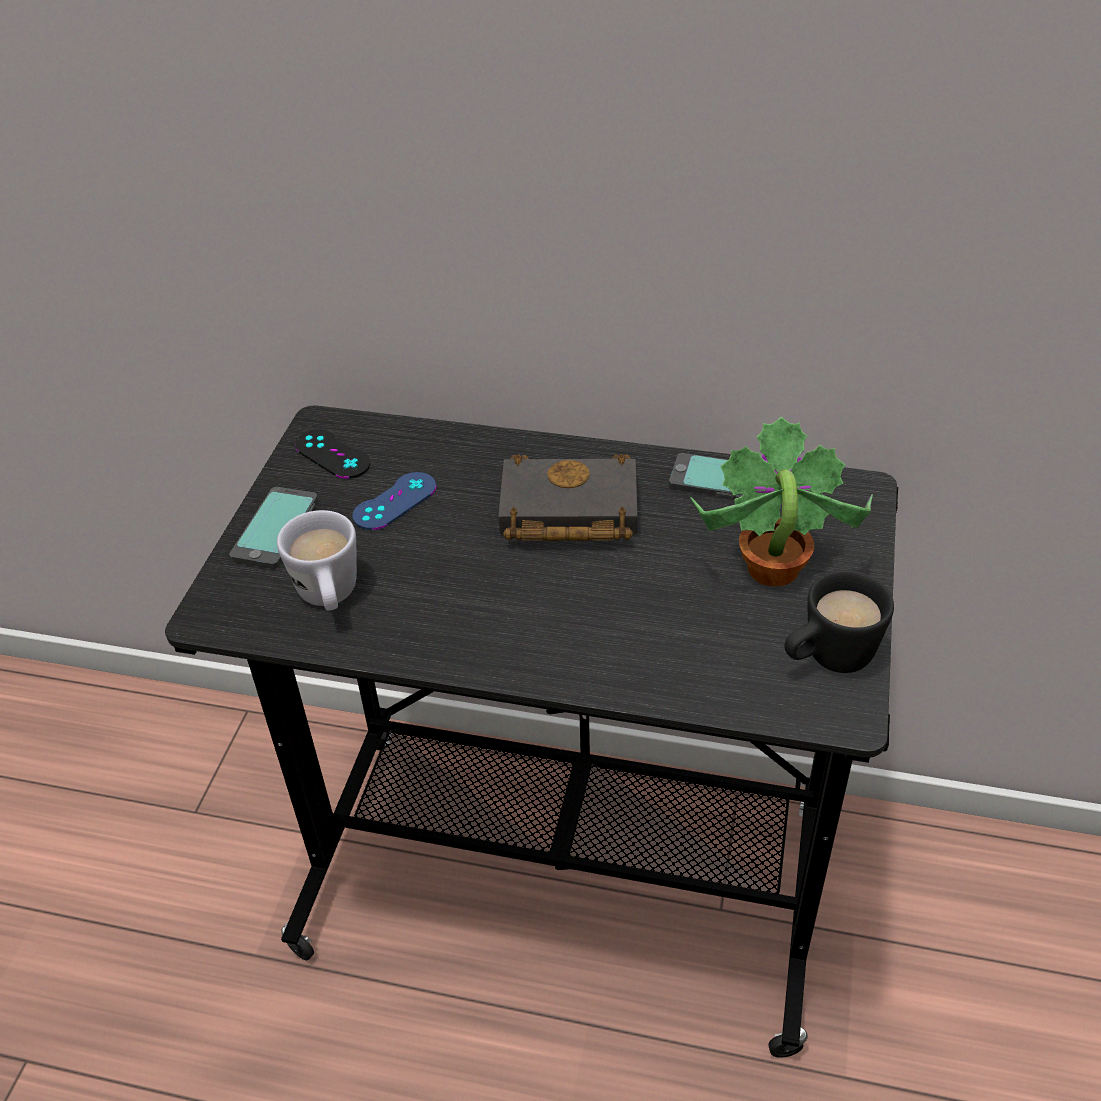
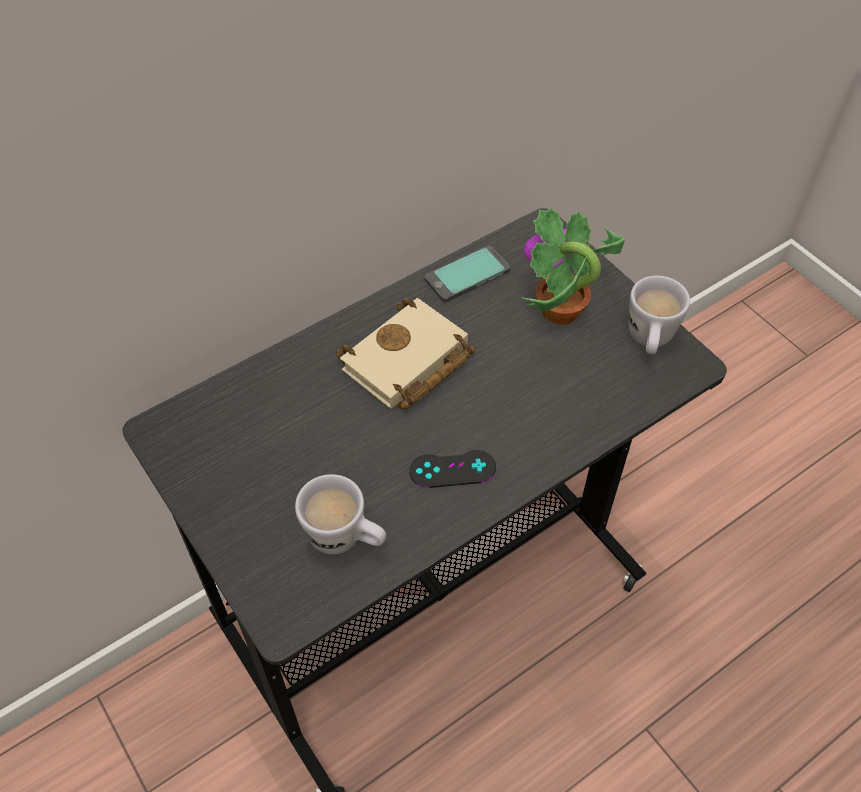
camera: 50 degrees left, 10 degrees up
(276, 529) = (239, 526): phone -> none
(332, 454) = (199, 444): black game controller -> black game controller (452, 469)
(395, 501) = (292, 442): blue game controller -> none
(565, 511) = (406, 364): black book -> beige book
(827, 659) = (649, 341): black mug -> white mug

